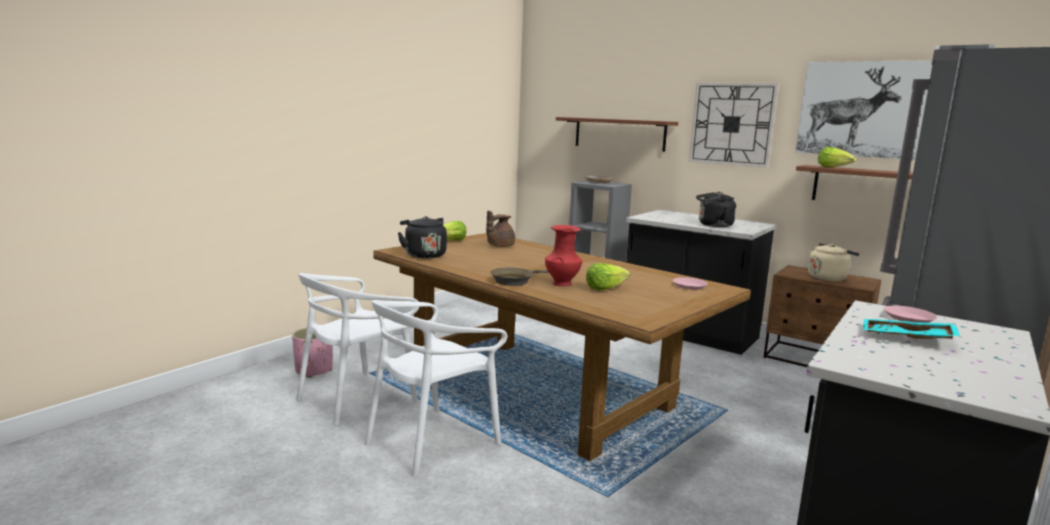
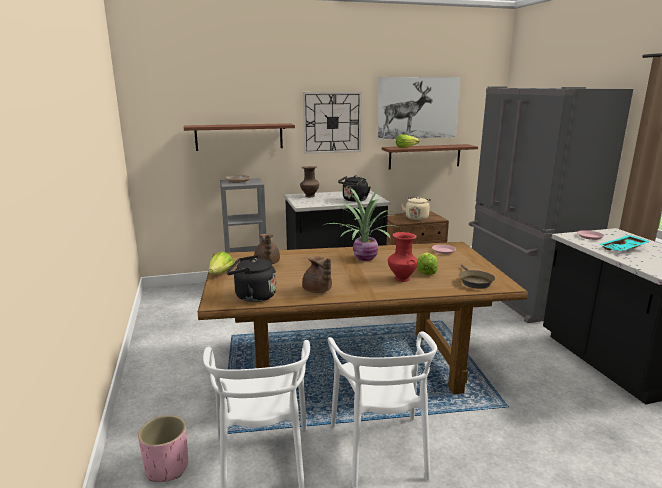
camera: 50 degrees left, 5 degrees up
(472, 266) = (317, 290): none -> brown teapot
(514, 280) = (377, 289): brown frying pan -> brown frying pan (474, 282)
(586, 265) = (364, 258): none -> potted plant
(677, 214) = (309, 196): none -> brown vase

